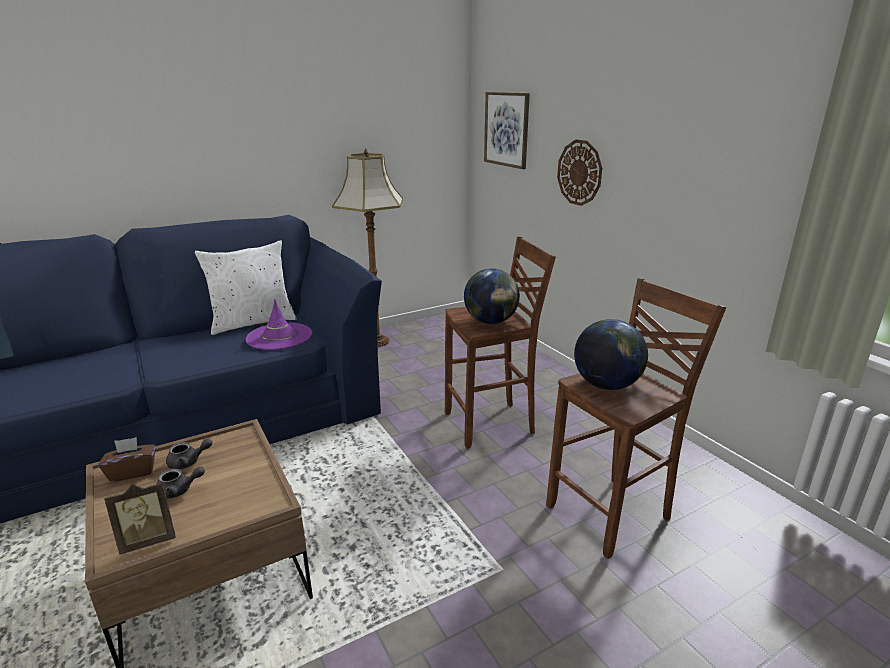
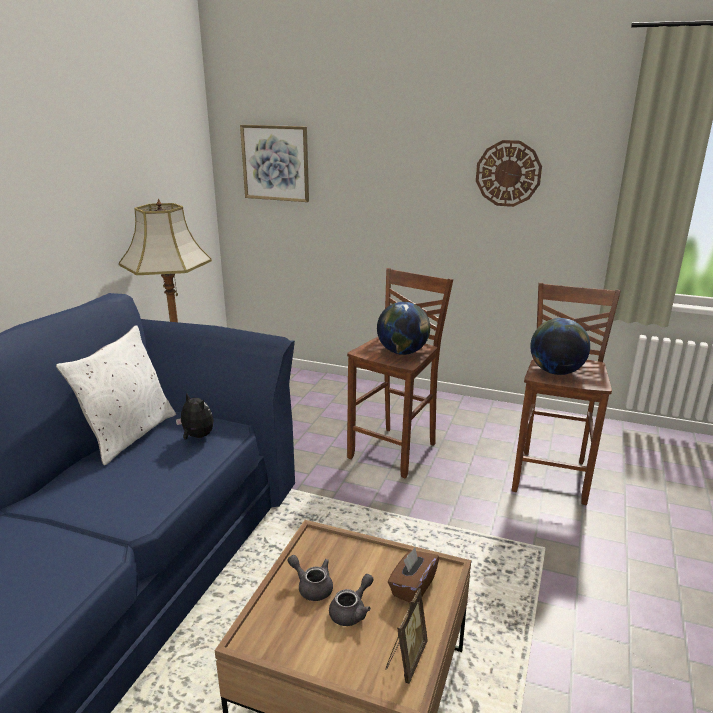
camera: 40 degrees left, 0 degrees up
(133, 471) = (274, 626): brown tissue box -> brown tissue box (412, 587)
(188, 462) = (312, 587): grey teapot -> grey teapot turned 90 degrees counterclockwise
(279, 337) = (196, 436): purple hat -> plush toy
(579, 172) = (384, 200): wall clock -> wall clock (508, 173)

